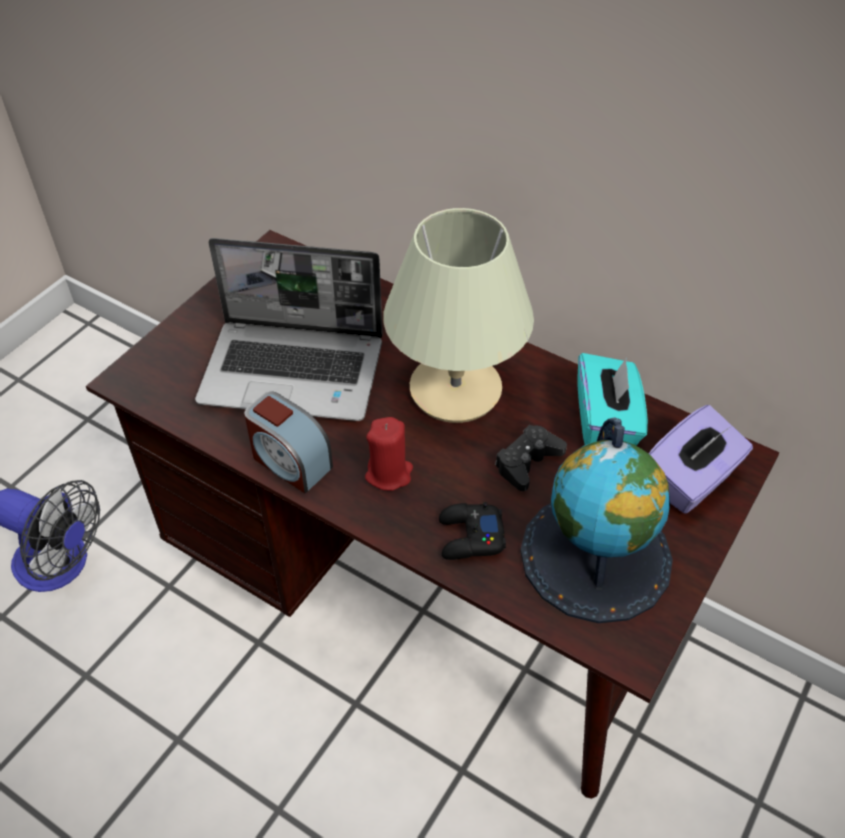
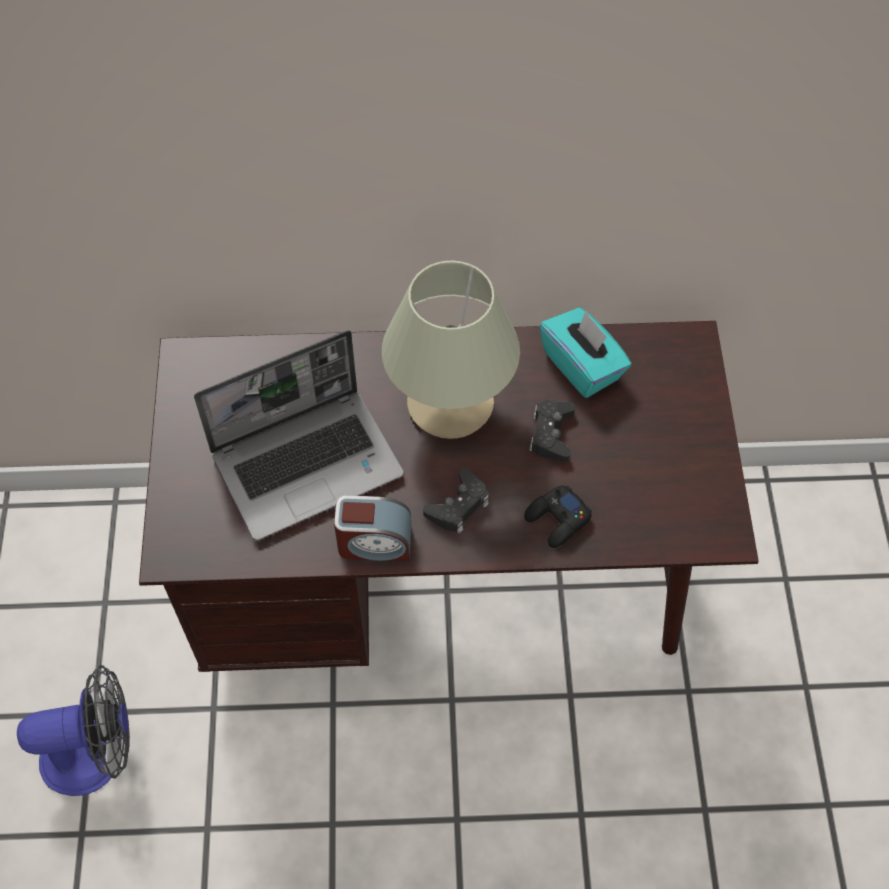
camera: 35 degrees left, 10 degrees up
(389, 474) = (458, 506): red candle -> black game controller
(596, 556) = (653, 479): globe -> none
(690, 480) = (673, 380): purple tissue box -> none

